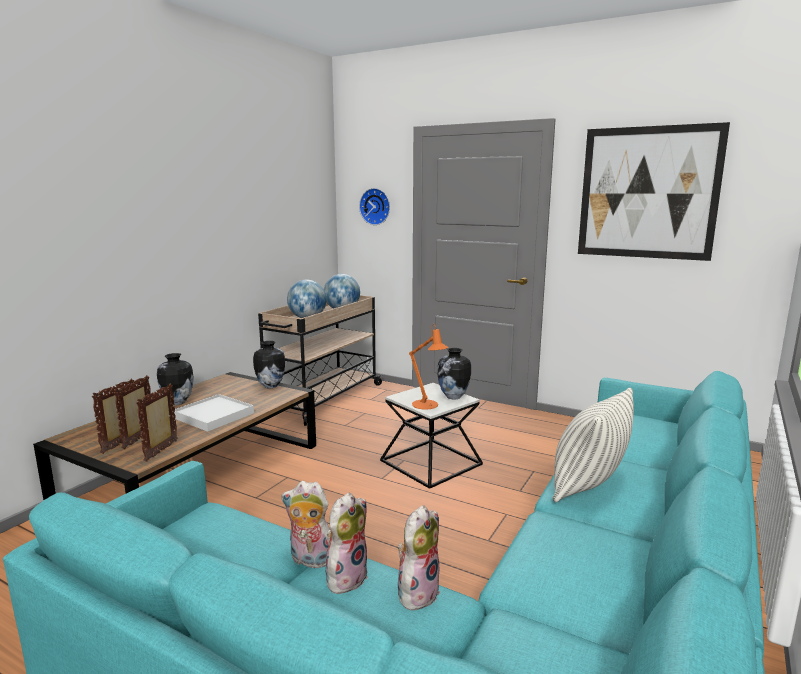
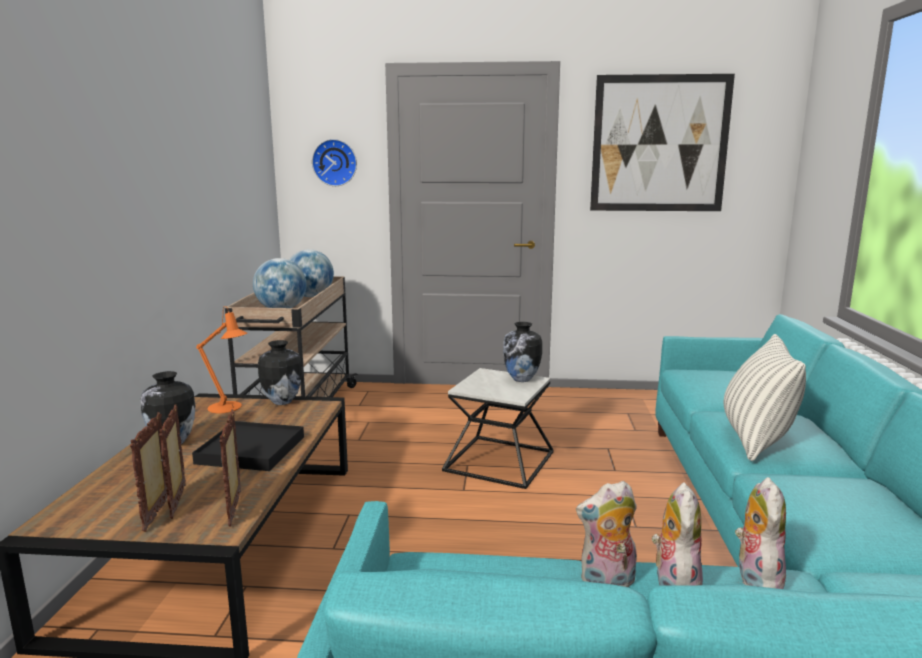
camera: 25 degrees left, 0 degrees up
(214, 415) = (251, 450): white tray -> black tray
(427, 405) = (507, 392): orange table lamp -> orange table lamp (228, 408)

